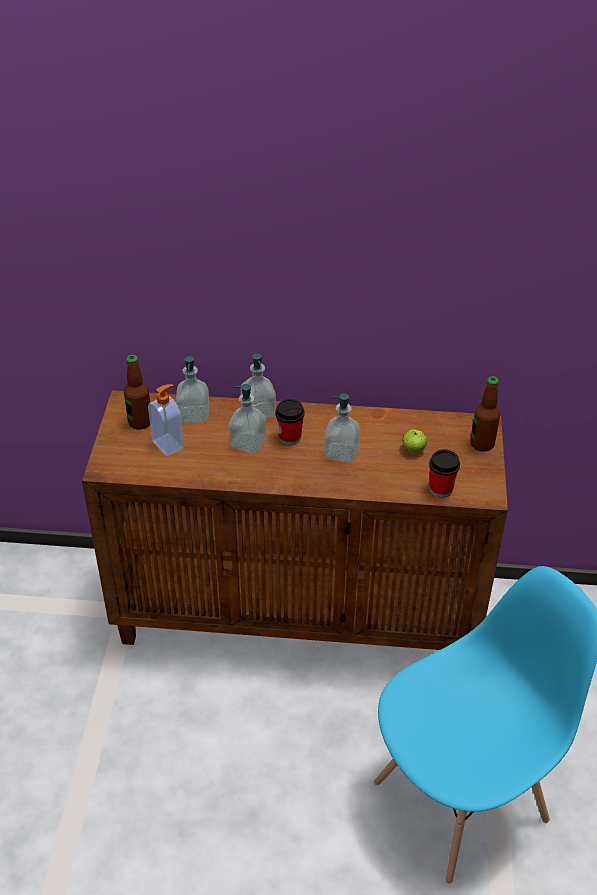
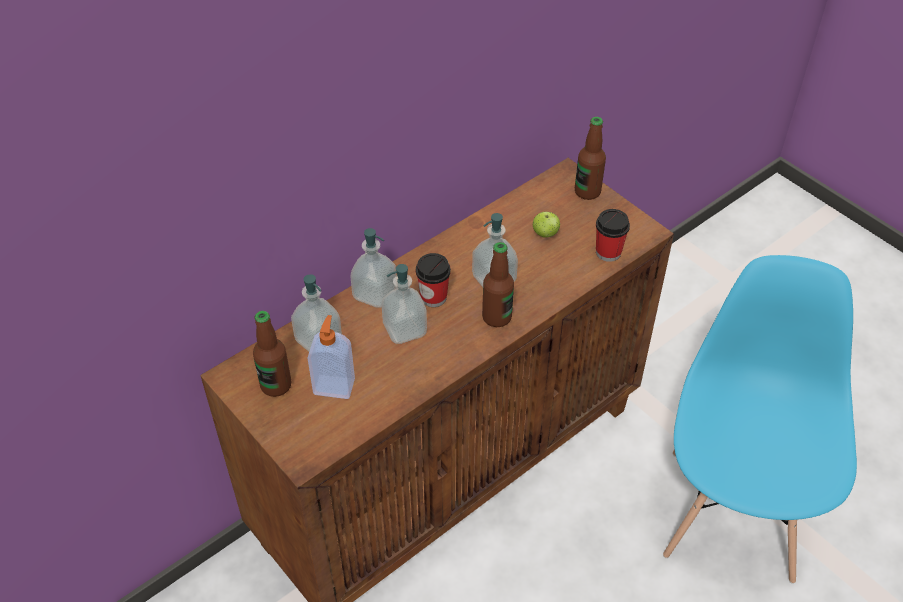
camera: 45 degrees left, 5 degrees up
(311, 475) = (496, 317): none -> bottle

